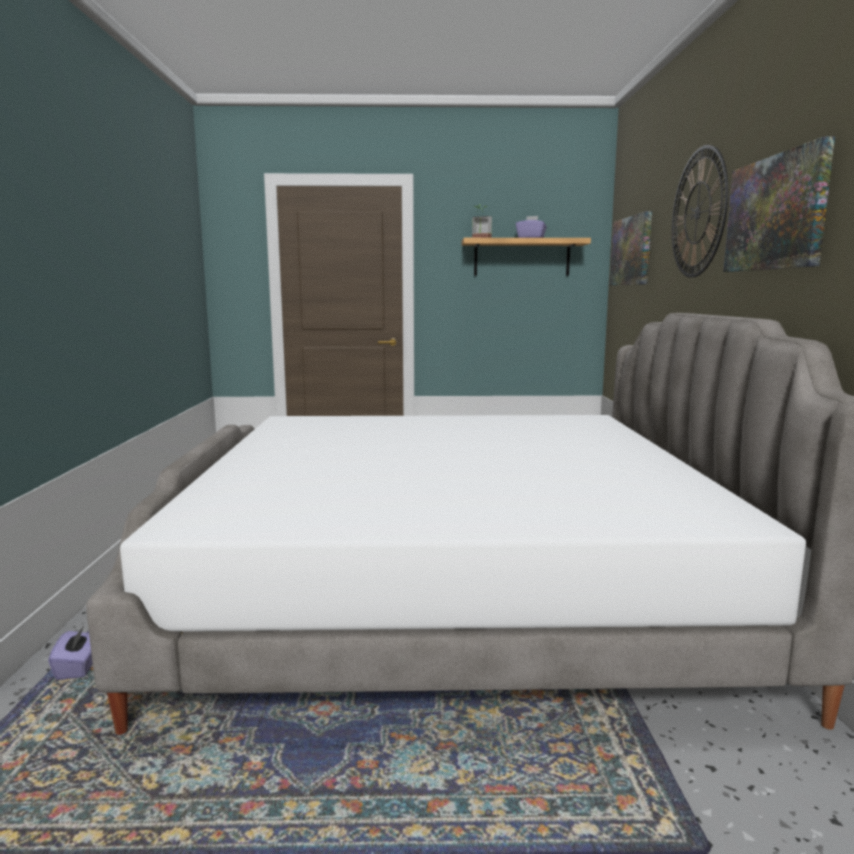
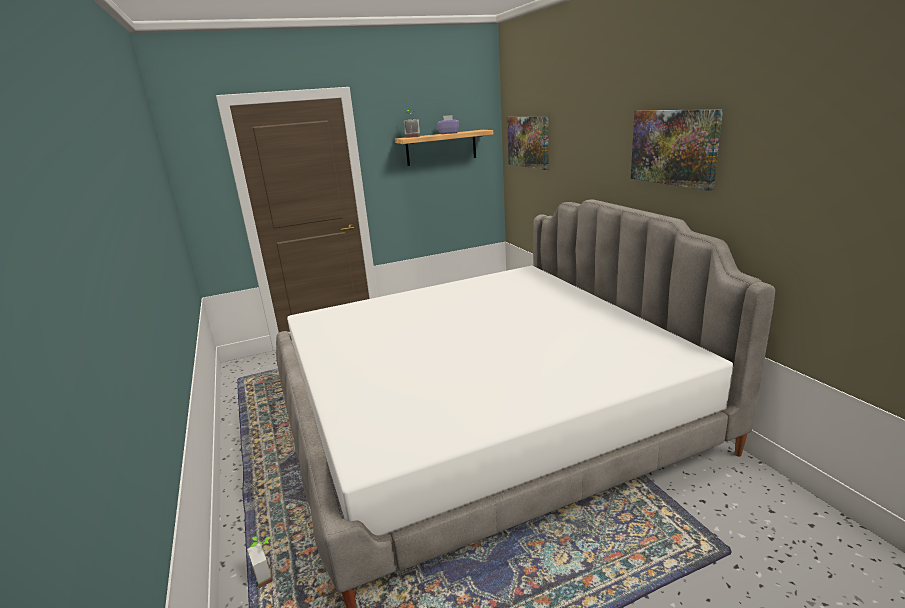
camera: 20 degrees left, 10 degrees up
(78, 668) = (268, 573): purple tissue box -> potted plant
(698, 213) = (598, 129): wall clock -> none

